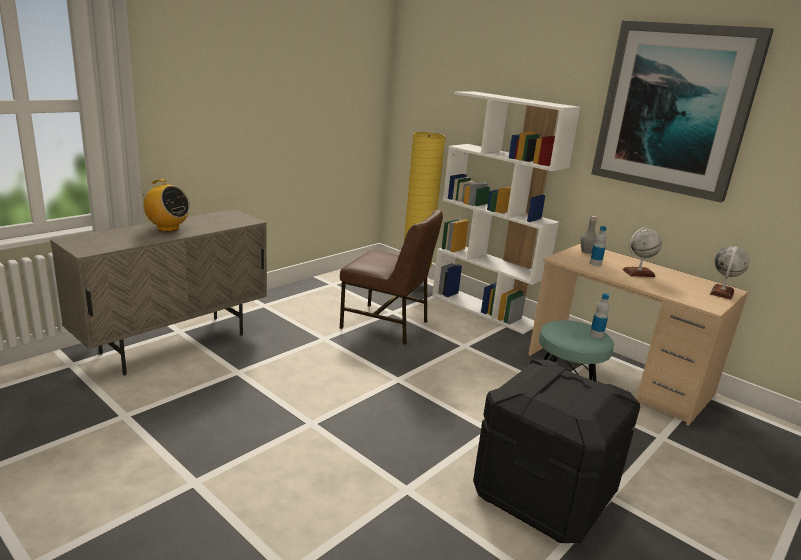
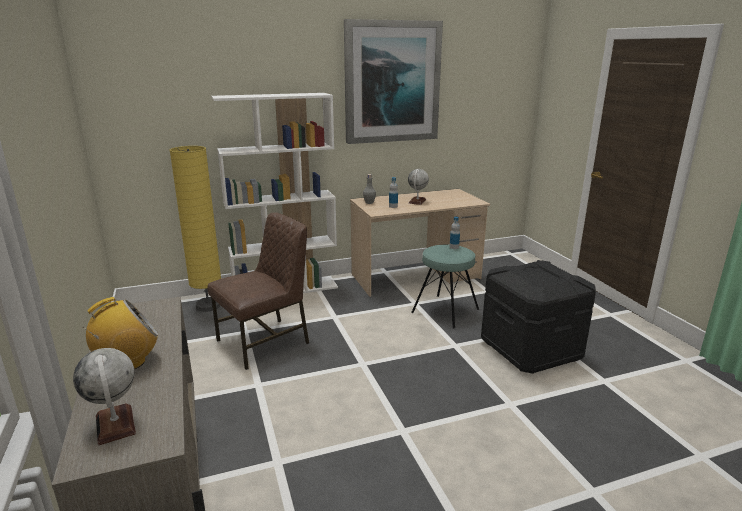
camera: 60 degrees left, 0 degrees up
(722, 293) = (458, 194): globe -> globe (115, 424)

